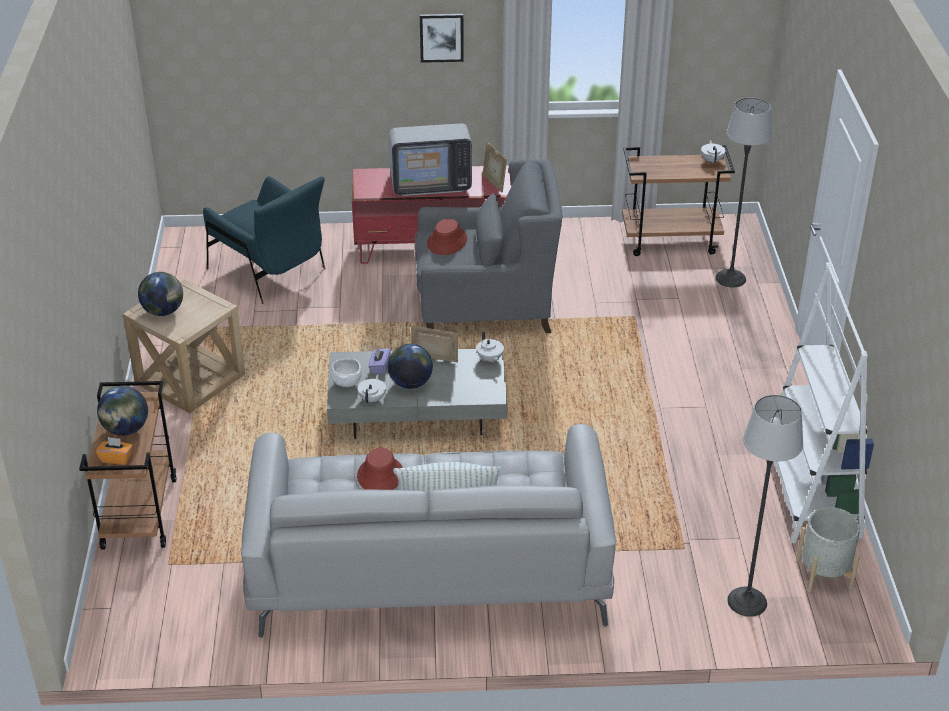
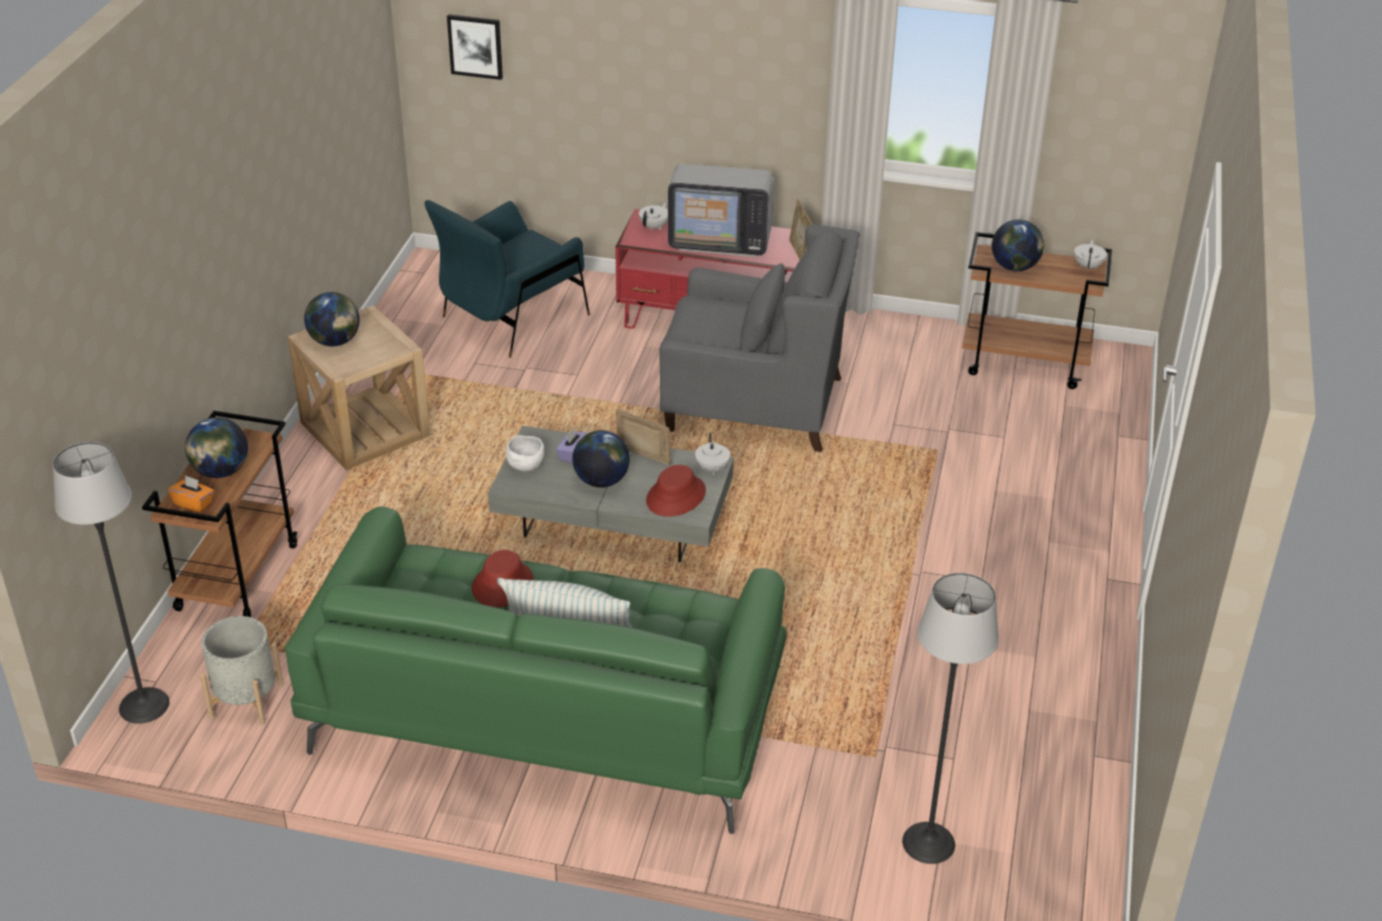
camera: 15 degrees right, 0 degrees up
(268, 271) = (512, 318): blue armchair -> blue armchair turned 75 degrees clockwise
(372, 399) = (547, 491): white teapot -> white teapot (654, 227)
(428, 565) = (545, 709): grey sofa -> green sofa
(441, 37) = (757, 58): picture -> picture (475, 46)
(447, 241) = (712, 315): red hat -> red hat (676, 496)
(660, 169) = (1015, 267): none -> globe
(730, 278) = (1083, 423): floor lamp -> floor lamp (144, 705)
(811, 491) = (1075, 717): white bookcase -> none
(824, 573) = (1047, 828): grey planter -> grey planter (246, 700)

